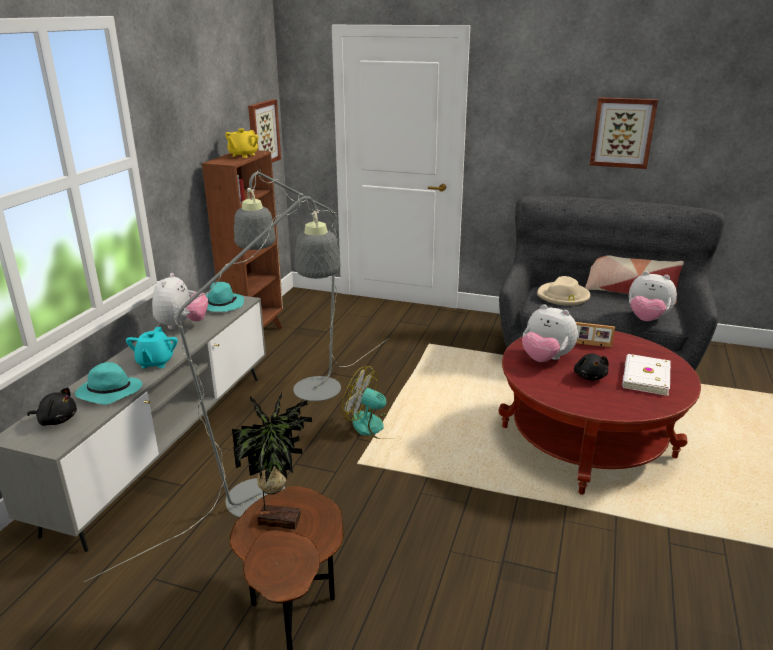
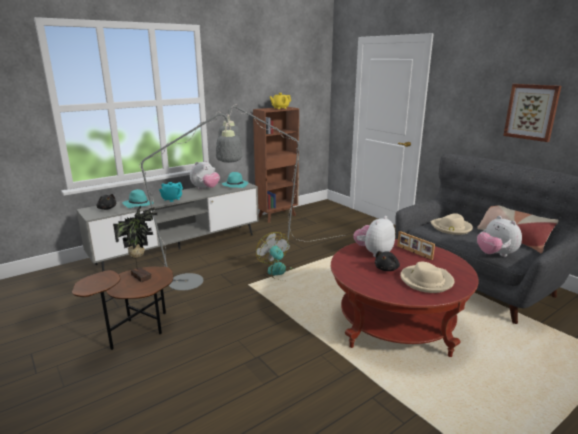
camera: 35 degrees right, 5 degrees down
(263, 133) = (311, 101): picture -> none
(545, 359) = (373, 253): plush toy -> plush toy turned 60 degrees clockwise
(644, 377) = (426, 281): white book -> beige hat

